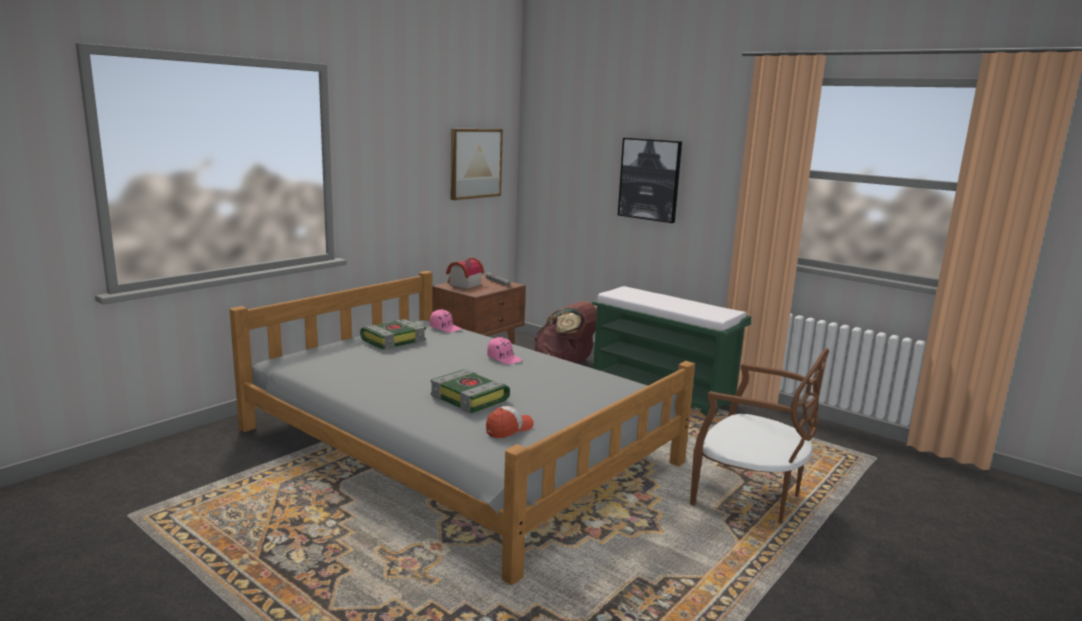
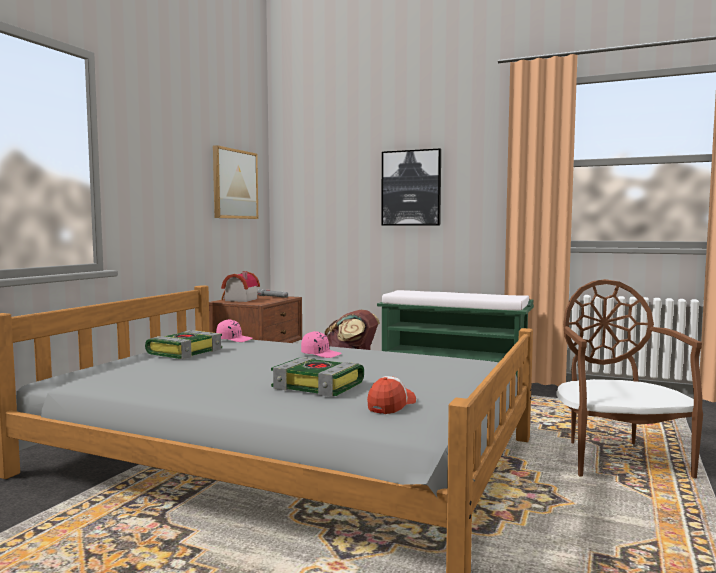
camera: 15 degrees left, 10 degrees down
(749, 498) = (618, 459): brown chair -> brown chair turned 105 degrees counterclockwise

